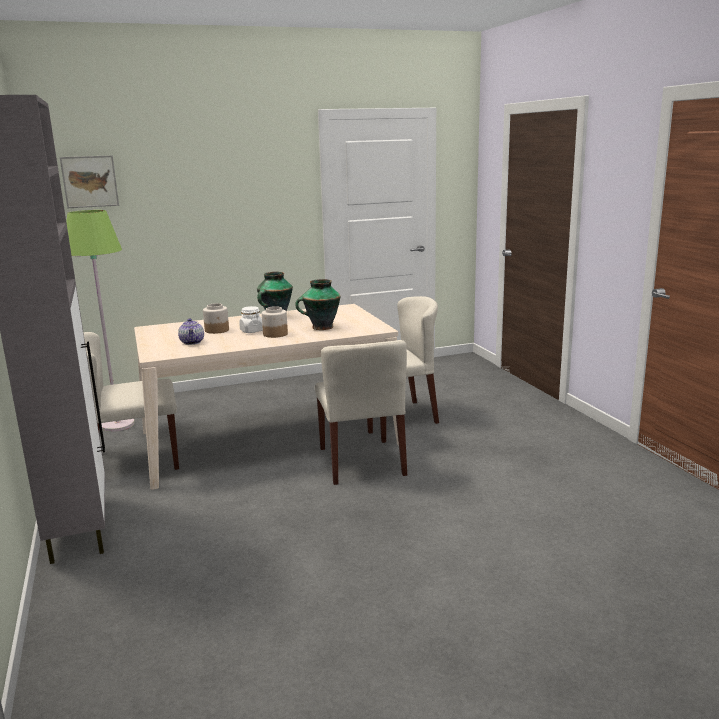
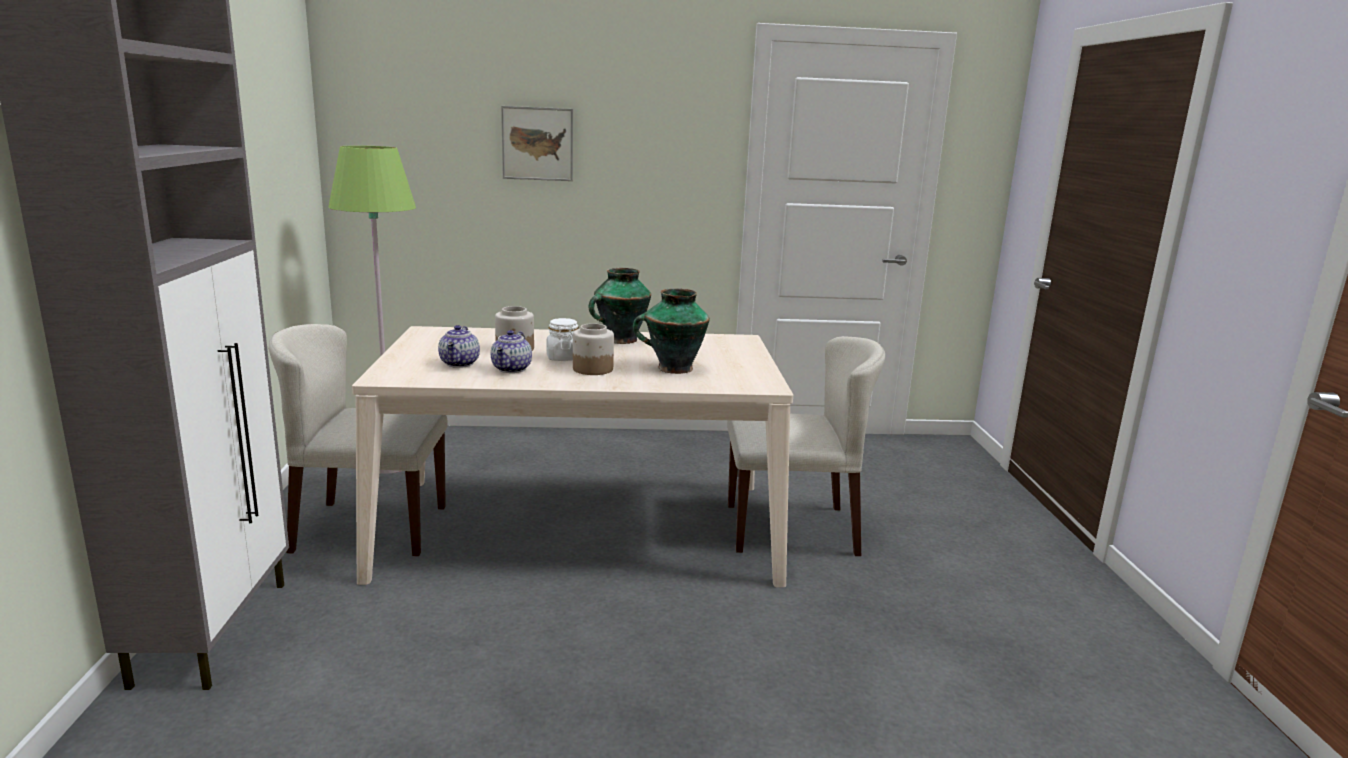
camera: 15 degrees right, 0 degrees up
(90, 181) = (404, 108): picture -> picture (537, 143)
(227, 341) = (512, 369): none -> teapot
(362, 461) = (698, 605): beige chair -> none

